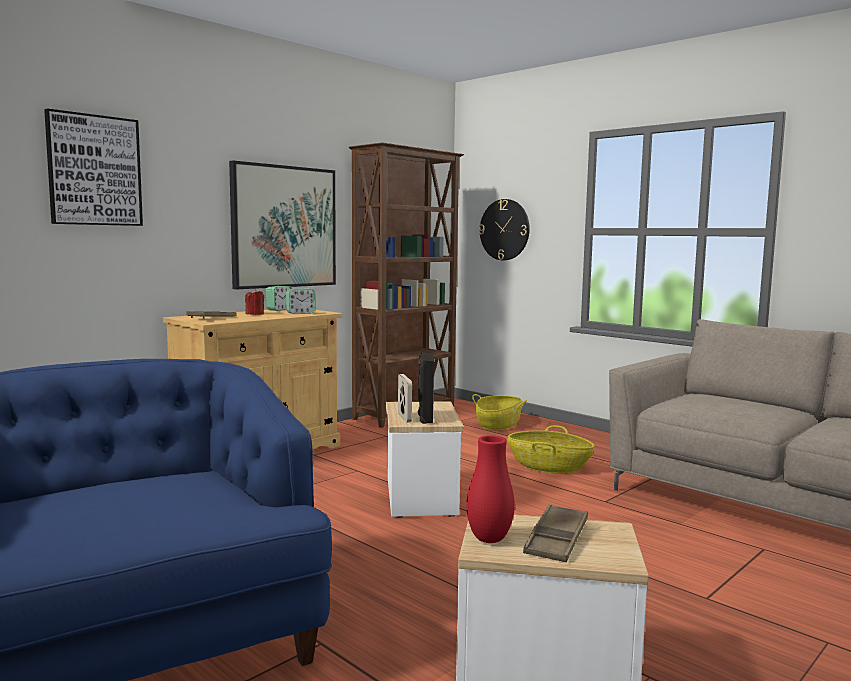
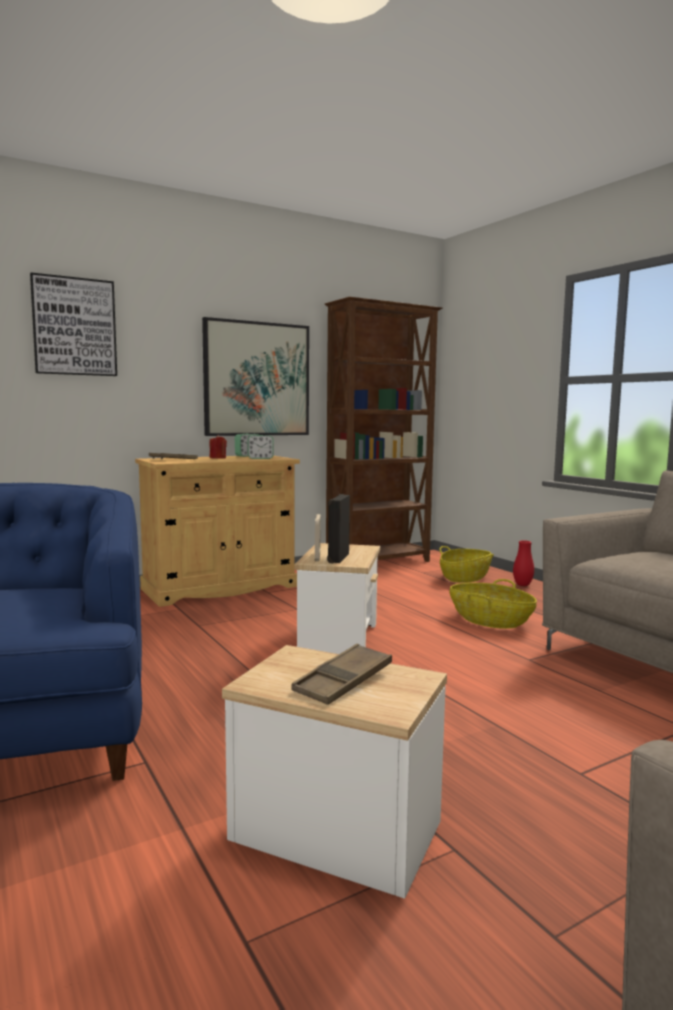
camera: 15 degrees right, 0 degrees up
(489, 539) = (273, 673): red vase -> red vase (522, 585)
(504, 229) = (485, 382): wall clock -> none

